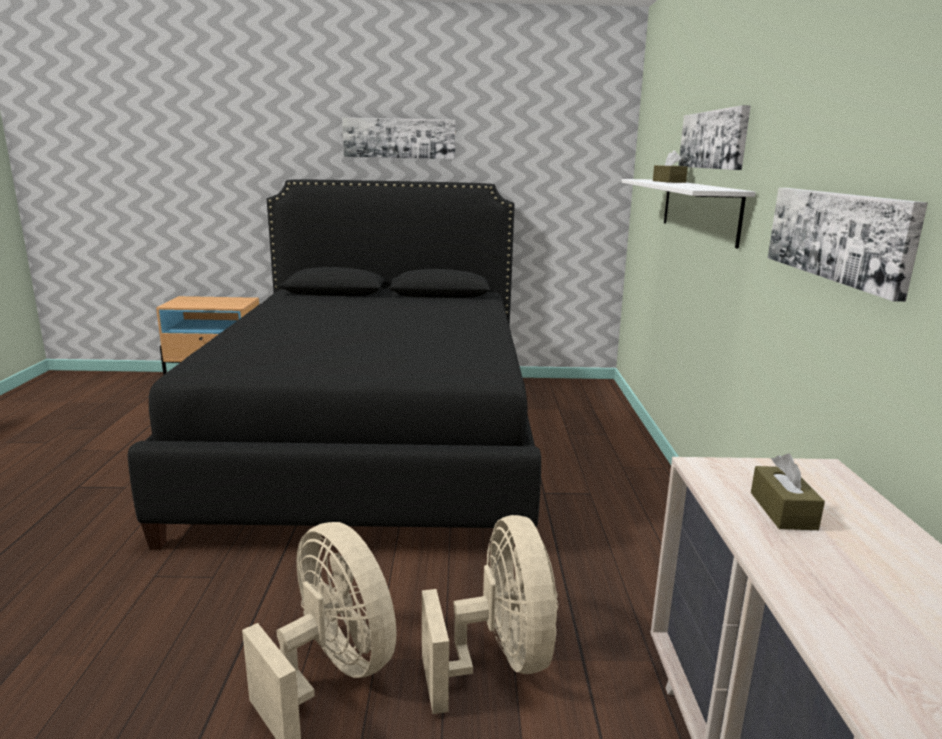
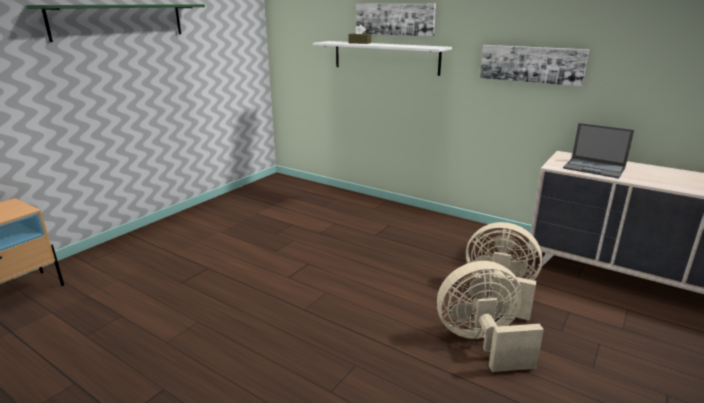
camera: 55 degrees left, 5 degrees up
(375, 441) = (246, 260): black bed -> none
(399, 138) = (119, 21): picture -> green shelf
(783, 510) = (595, 168): brown tissue box -> laptop

